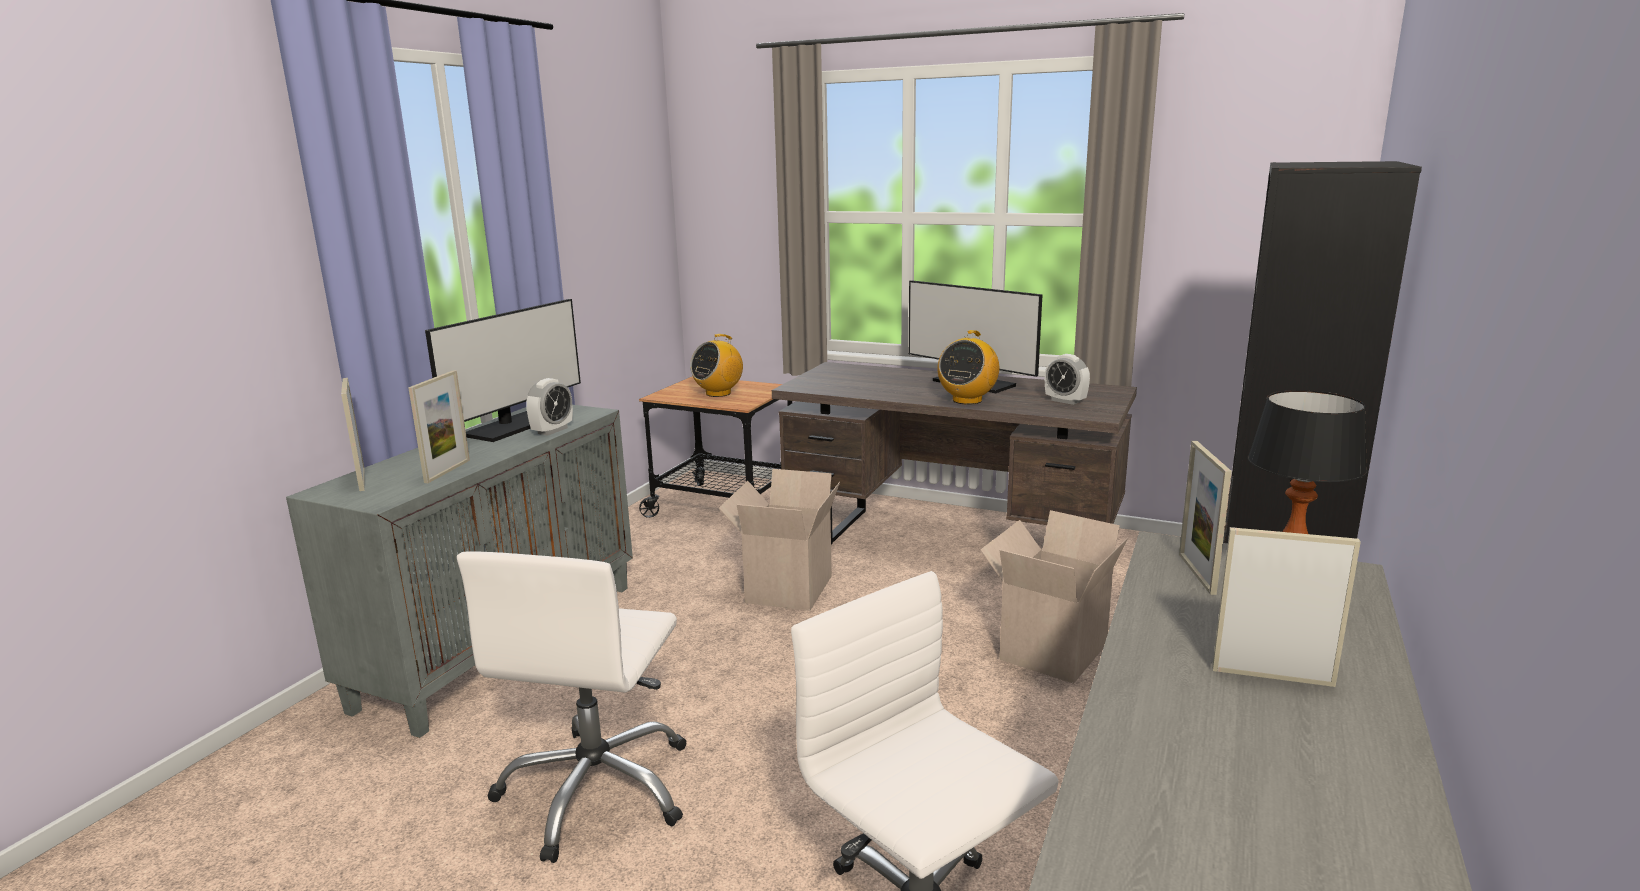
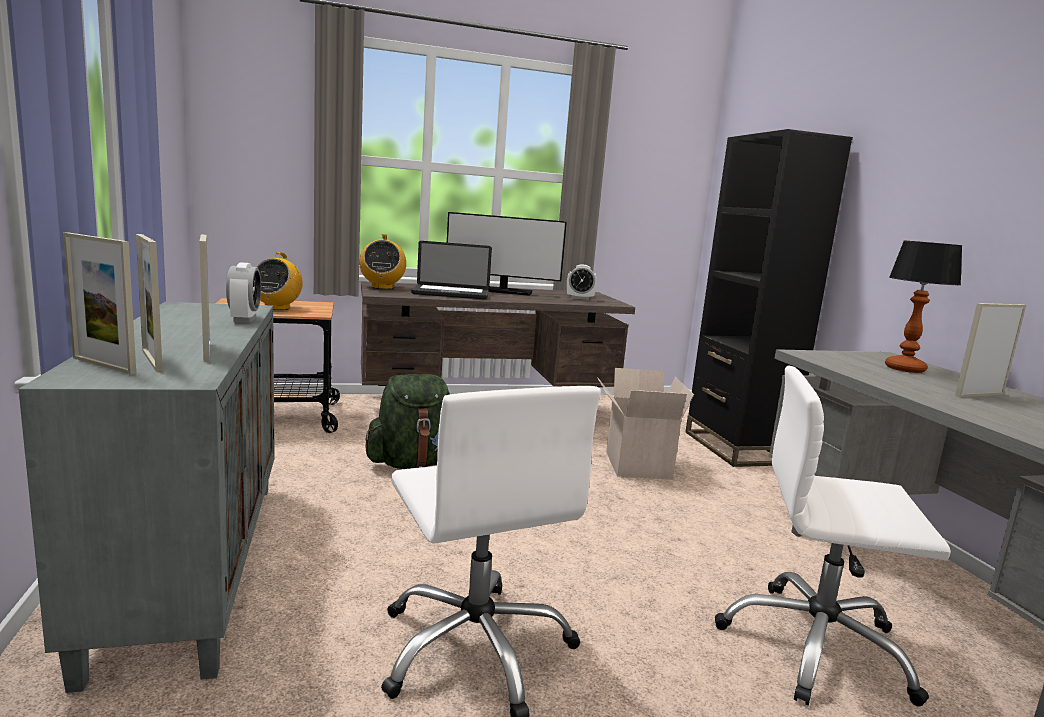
camera: 40 degrees left, 5 degrees down
(512, 426) = (187, 318): monitor -> none
(787, 588) = (414, 463): cardboard box -> green backpack
(887, 388) = (451, 294): none -> laptop
(967, 400) = (522, 299): radio -> radio (382, 287)
(1196, 573) = (846, 362): picture frame -> picture frame (151, 360)

